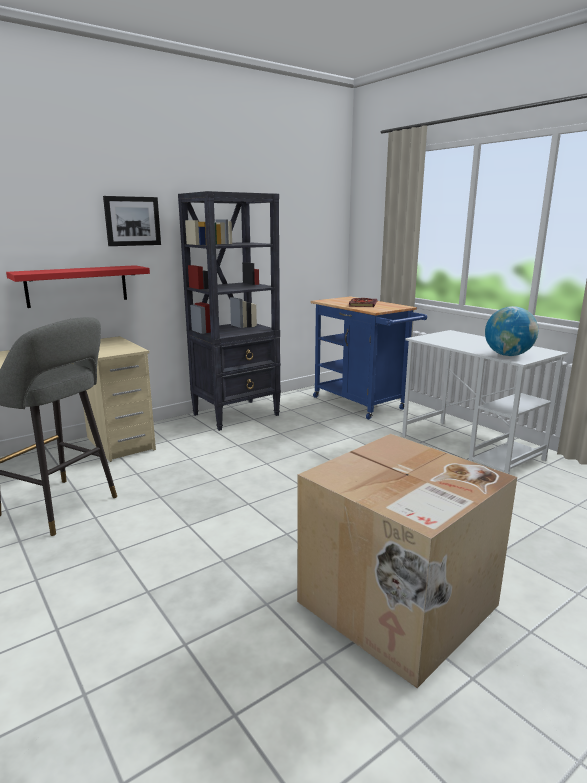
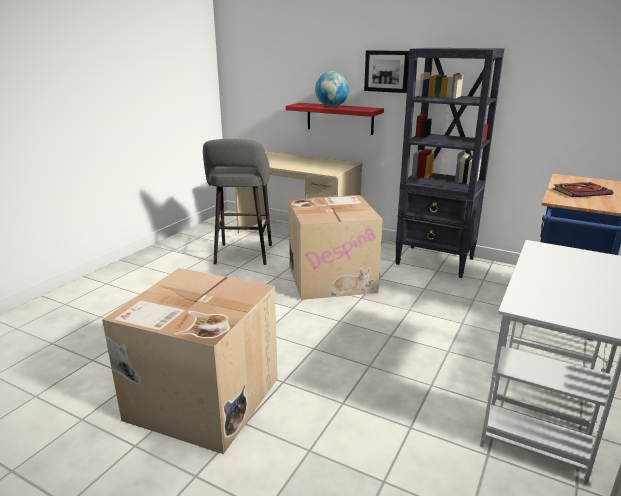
camera: 65 degrees right, 5 degrees up
(207, 466) = (332, 278): none -> cardboard box
(508, 355) = (534, 298): globe -> globe (332, 106)

